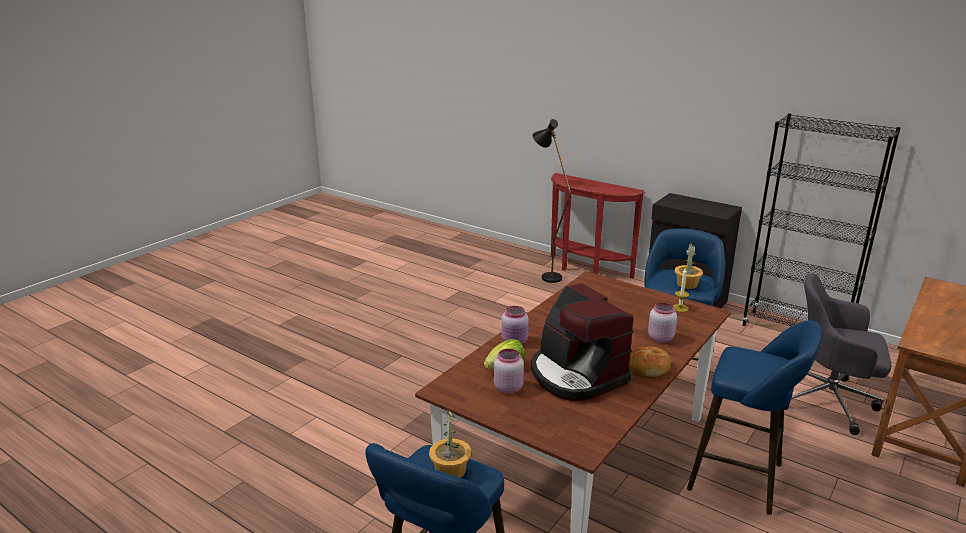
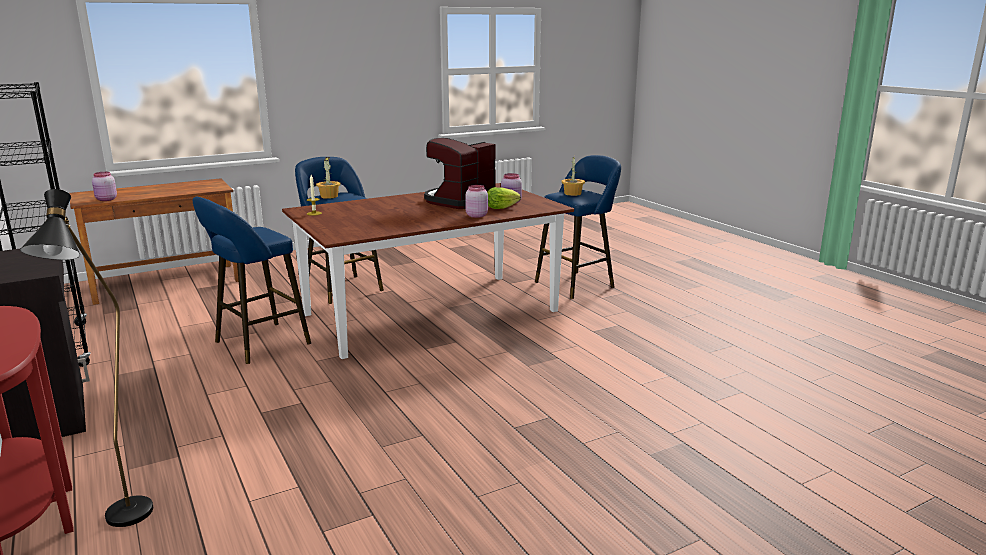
camera: 155 degrees left, 5 degrees down
(576, 375) = (459, 200): coffee machine -> coffee machine turned 135 degrees counterclockwise
(649, 368) = (408, 197): bread -> none
(660, 338) = (369, 205): pink jar -> pink jar (106, 200)
(687, 284) = (257, 230): potted plant -> potted plant (329, 196)
(829, 401) = (188, 304): grey office chair -> none

